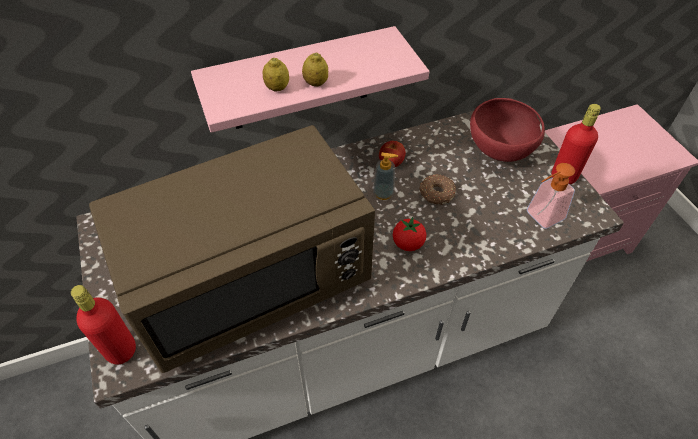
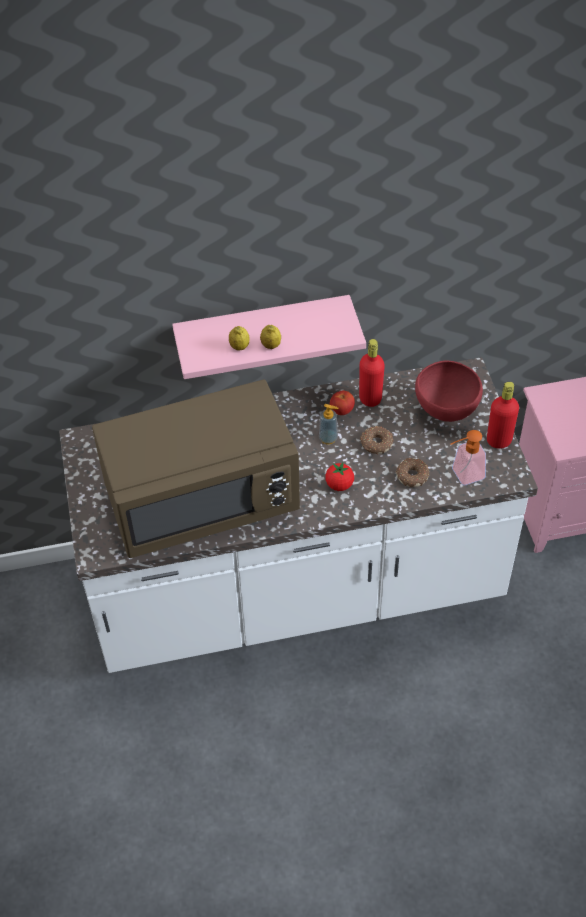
camera: 10 degrees right, 0 degrees up
(121, 350) = (96, 540): red bottle -> red bottle (370, 398)
(485, 224) = (412, 475): none -> donut

